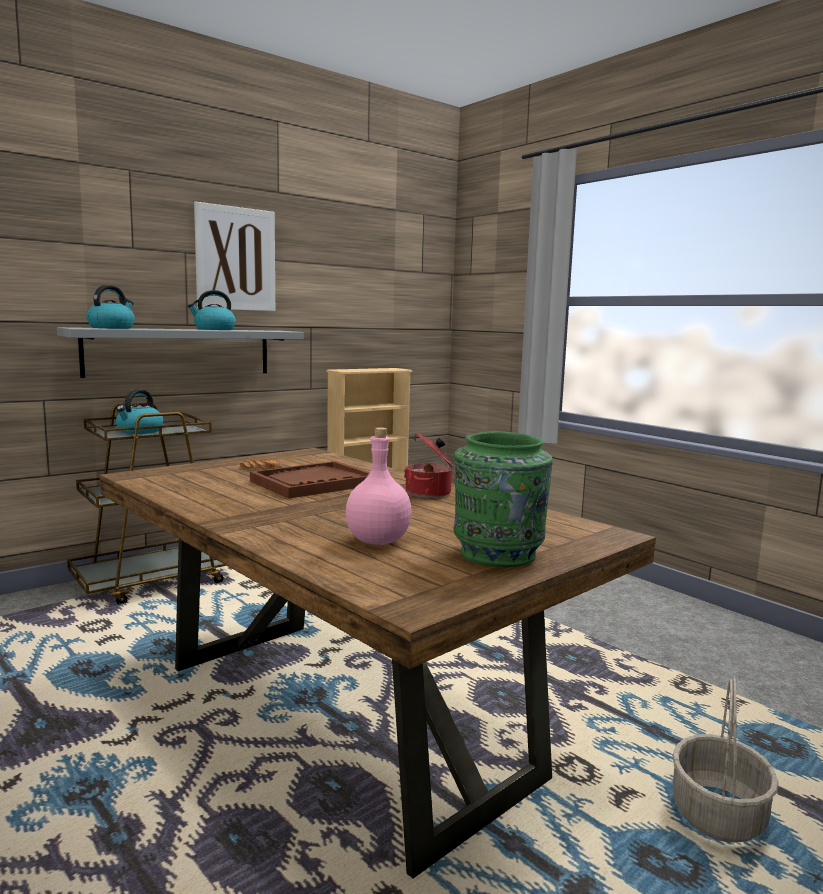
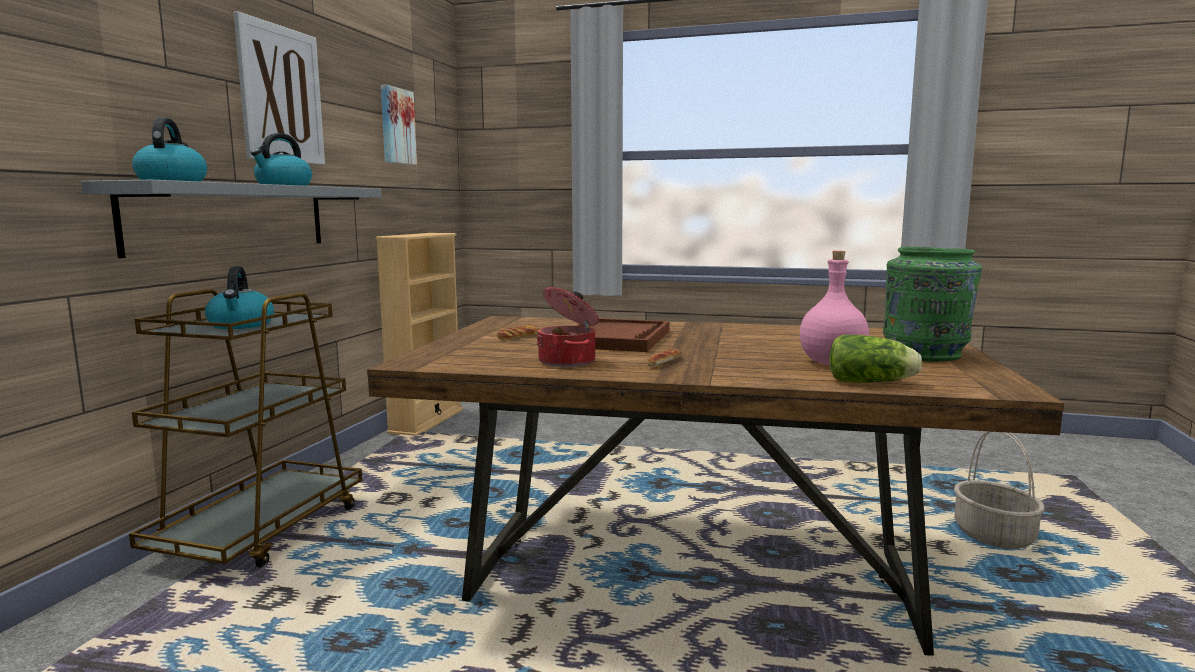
camera: 35 degrees left, 0 degrees up
(263, 509) = (664, 362): none -> bread
(333, 565) = (873, 382): none -> lettuce
(366, 276) = (396, 126): none -> picture
(429, 493) = (729, 330): cooking pot -> cooking pot (568, 361)

